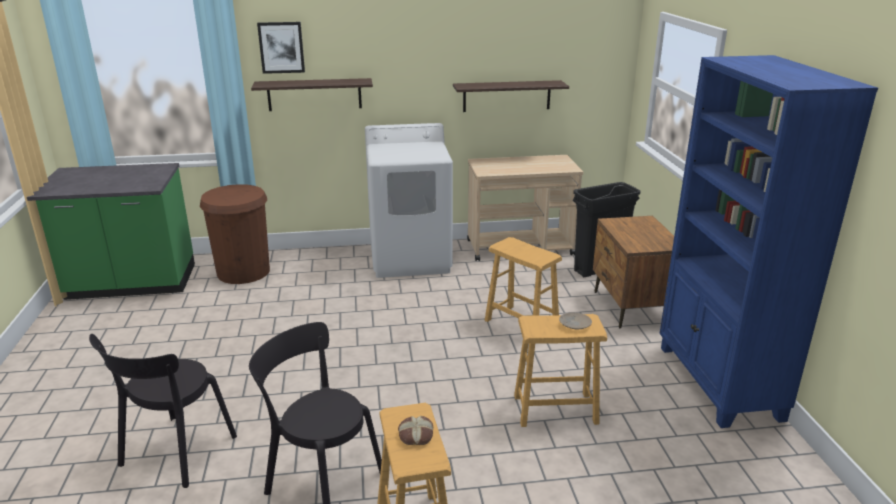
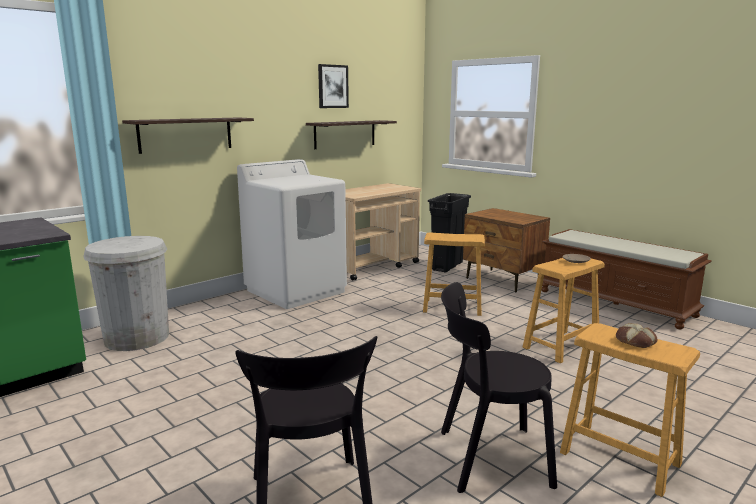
camera: 35 degrees left, 10 degrees down
(243, 272) = (137, 337): brown trash can -> white trash can
(281, 47) = (151, 83): picture -> picture (332, 86)
(718, 383) = (616, 303): blue bookcase -> brown bench

